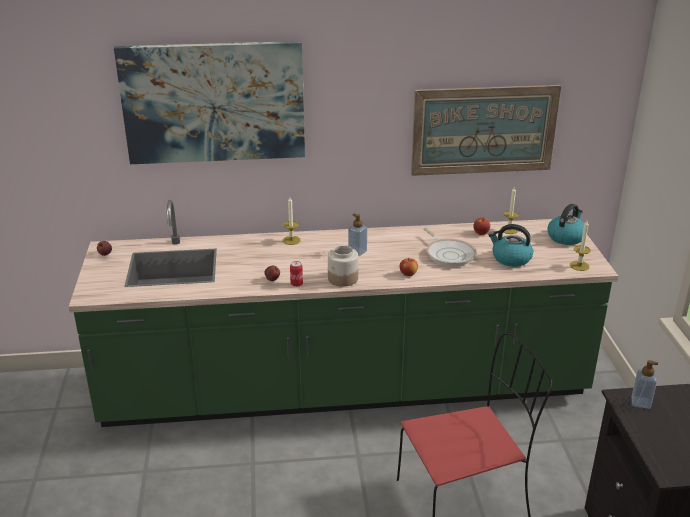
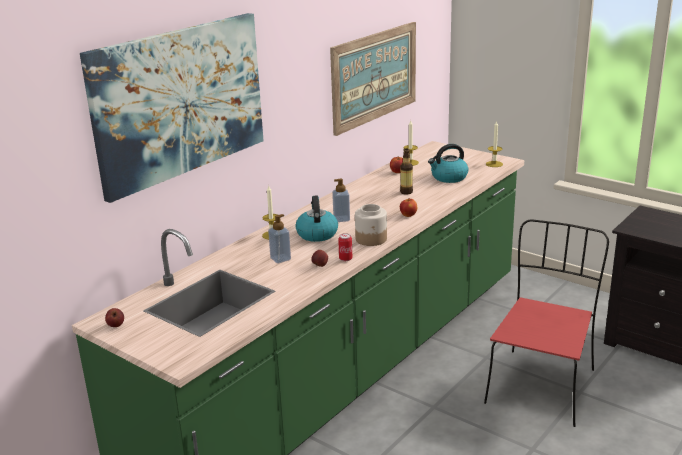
camera: 45 degrees left, 5 degrees down
(449, 254) = (406, 192): frying pan -> bottle
(566, 237) = (452, 153): kettle -> kettle (317, 234)
(640, 402) = (641, 226): soap dispenser -> soap dispenser (280, 259)

